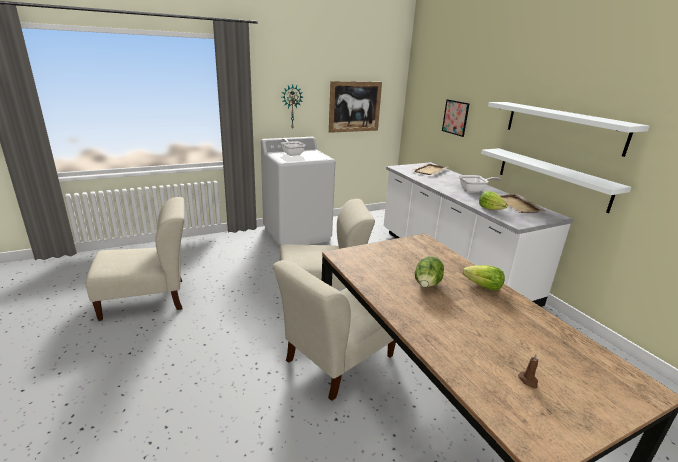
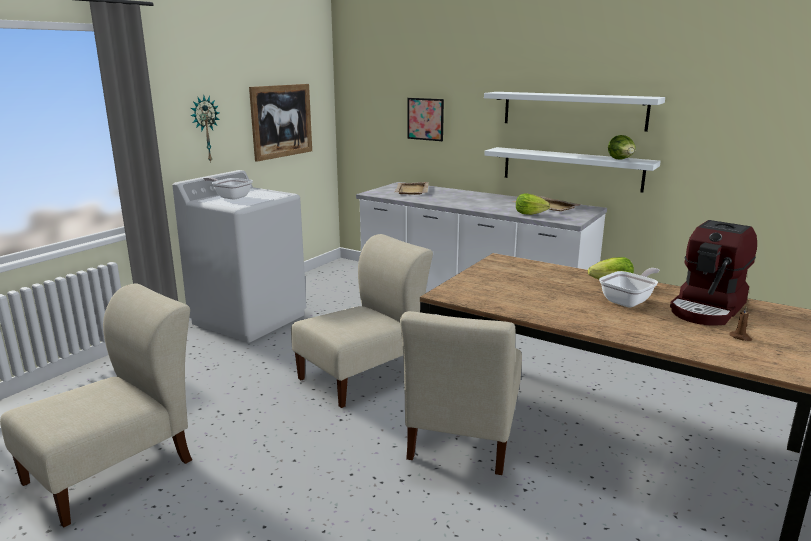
camera: 30 degrees left, 5 degrees down
(427, 285) = (567, 296): lettuce -> lettuce (621, 160)
(474, 190) = (487, 200): frying pan -> frying pan (629, 301)
(540, 340) = (708, 308): none -> coffee machine

